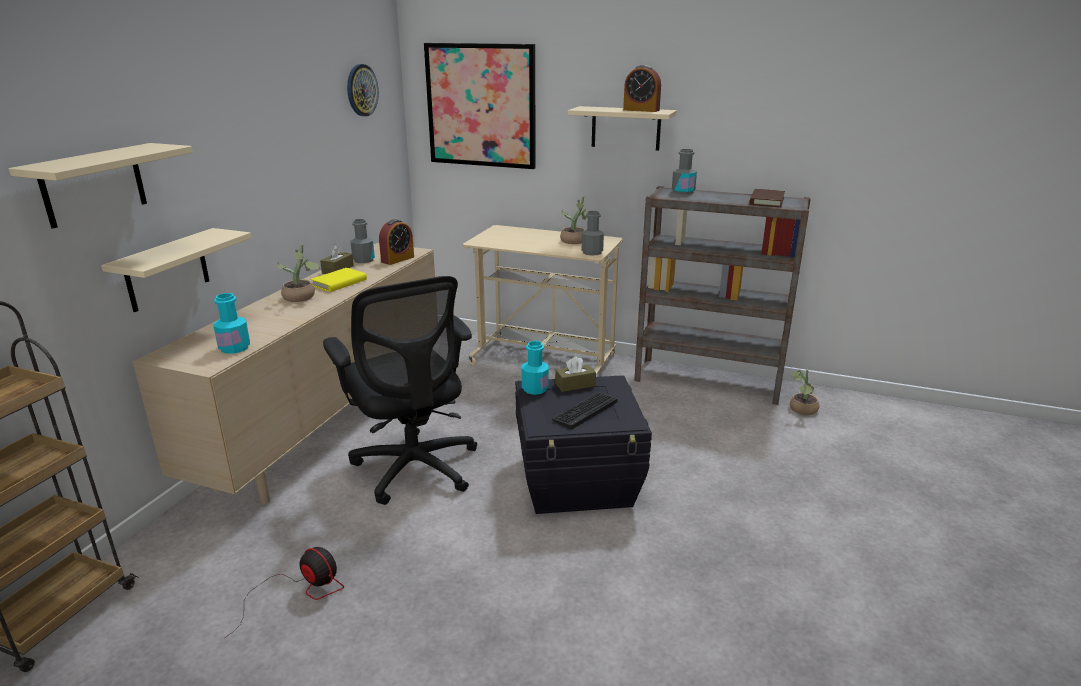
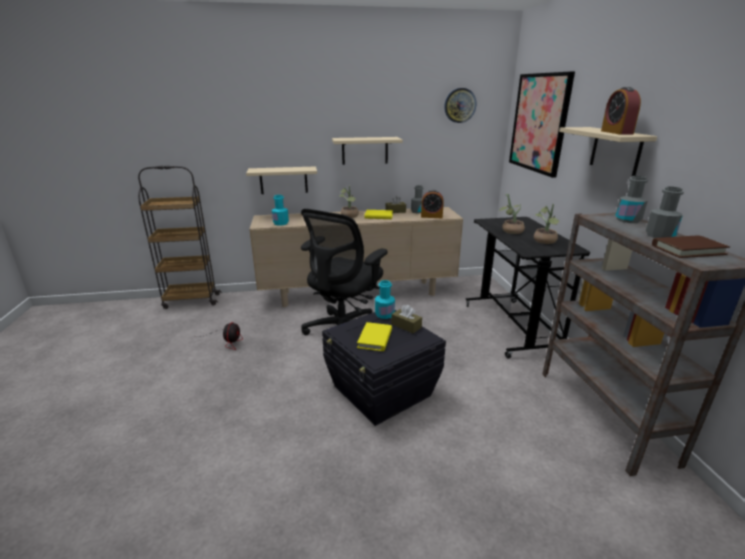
camera: 60 degrees right, 0 degrees up
(93, 185) = (251, 132): beige shelf -> beige shelf (365, 150)
(544, 360) = (511, 327): beige desk -> black desk
(585, 410) = (375, 339): keyboard -> yellow book
(592, 252) = (533, 250): grey bottle -> grey bottle (659, 236)
(801, 410) = (644, 499): potted plant -> potted plant (509, 231)

